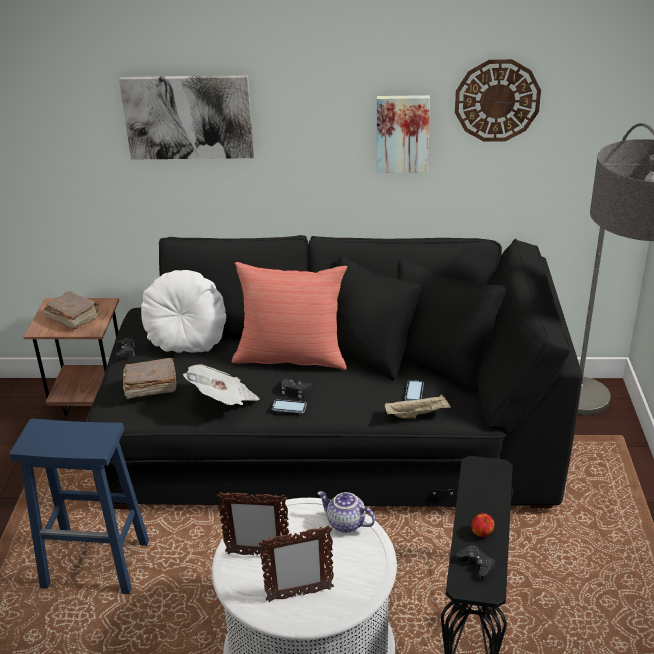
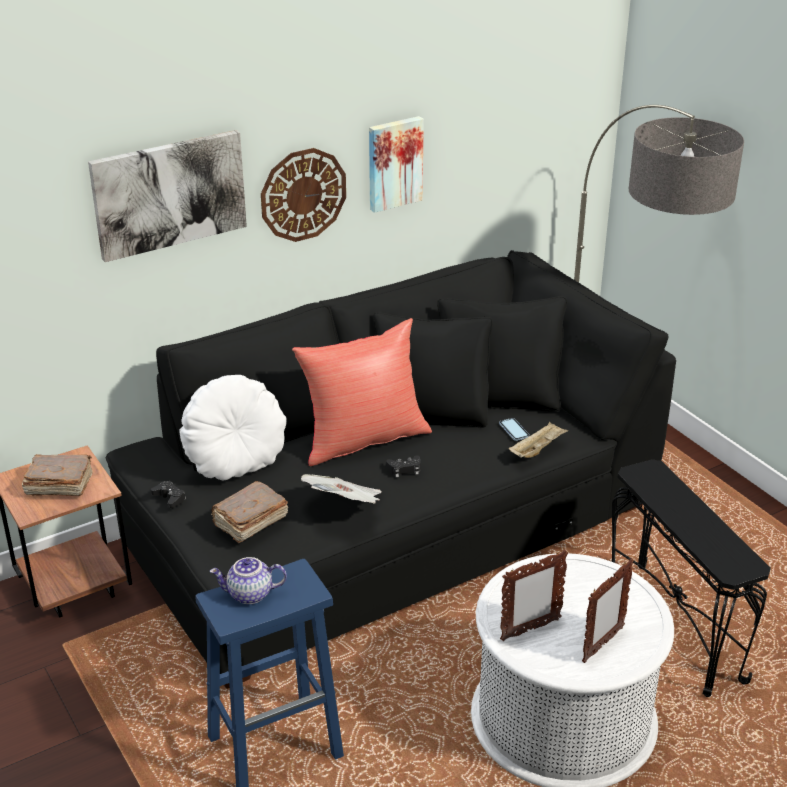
camera: 35 degrees left, 0 degrees up
(289, 407) = (416, 487): phone -> none
(345, 524) = (574, 570): teapot -> teapot (249, 595)
(476, 565) = (723, 552): black game controller -> none
(482, 533) = (699, 525): apple -> none
(497, 100) = (480, 109): wall clock -> wall clock (303, 194)

